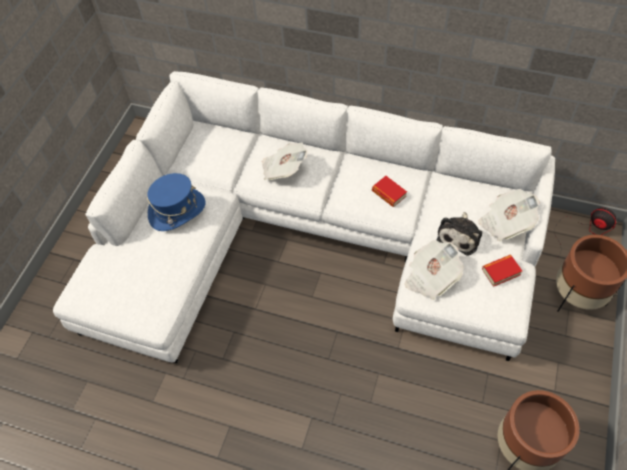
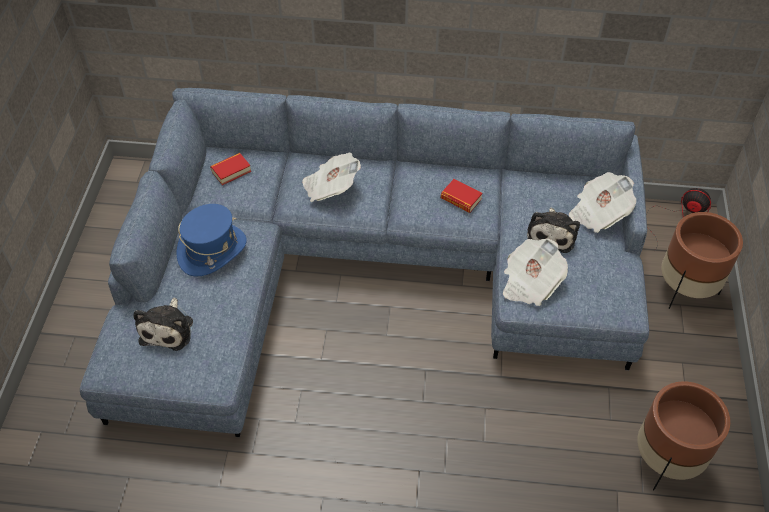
camera: 15 degrees left, 5 degrees down
(127, 271) = (168, 328): none -> plush toy
(307, 237) = (365, 269): white sofa -> blue sofa
(501, 272) = (606, 265): book -> book (231, 171)

